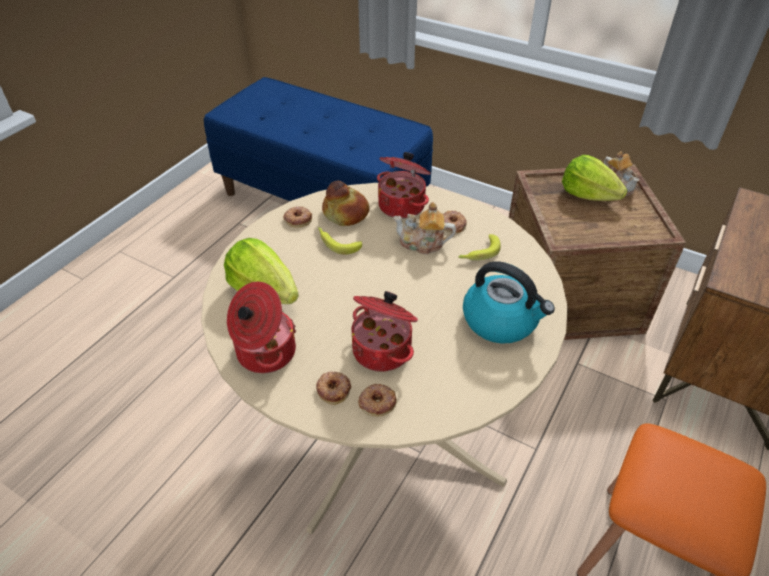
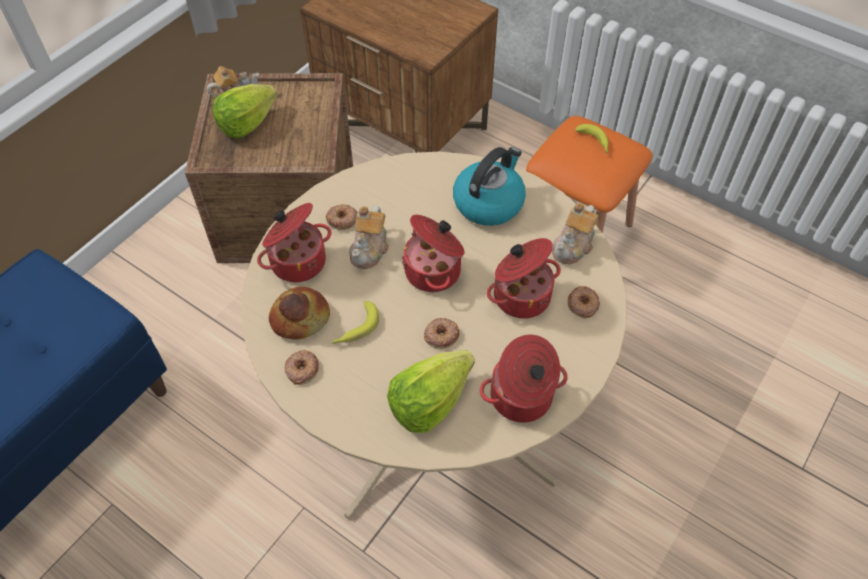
camera: 85 degrees left, 10 degrees up
(334, 389) = (568, 337): donut -> donut (441, 335)
(404, 286) = (434, 271): none -> cooking pot
(457, 394) = (573, 246): none -> teapot
(478, 253) = (392, 204): banana -> banana (594, 142)

